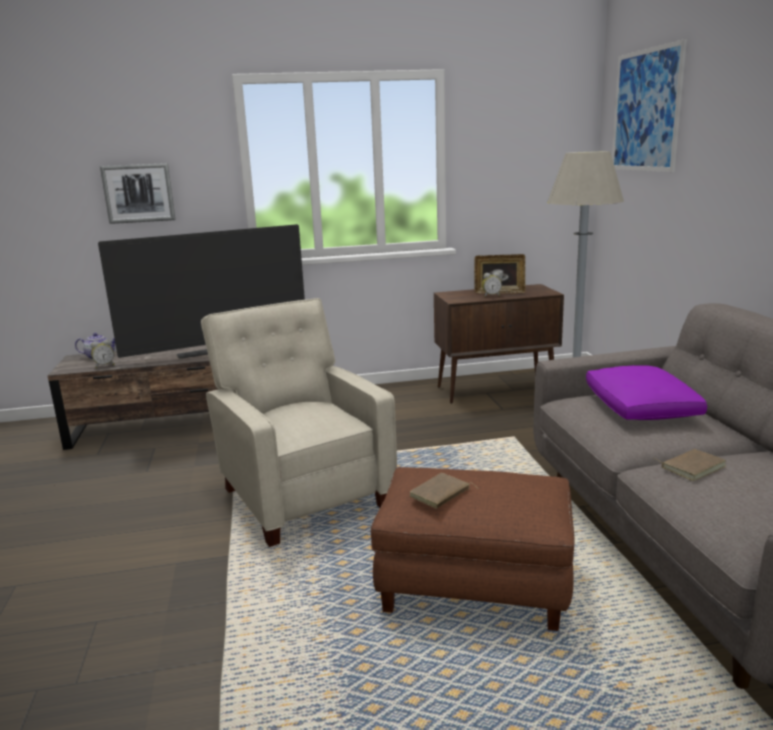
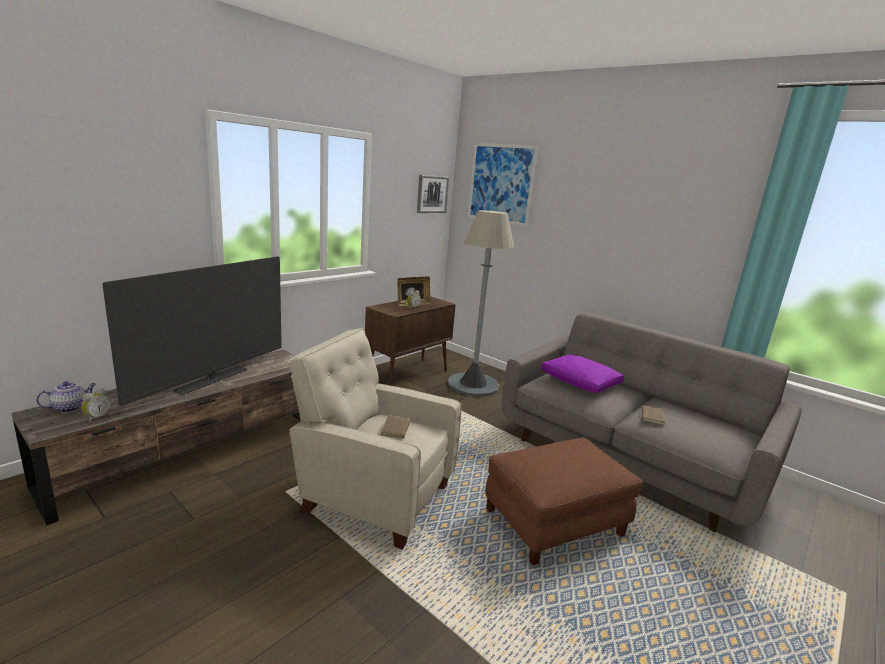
camera: 40 degrees left, 0 degrees up
(138, 193) = (99, 221): picture -> picture (432, 194)
(441, 494) = (558, 470): brown book -> brown book (397, 429)

